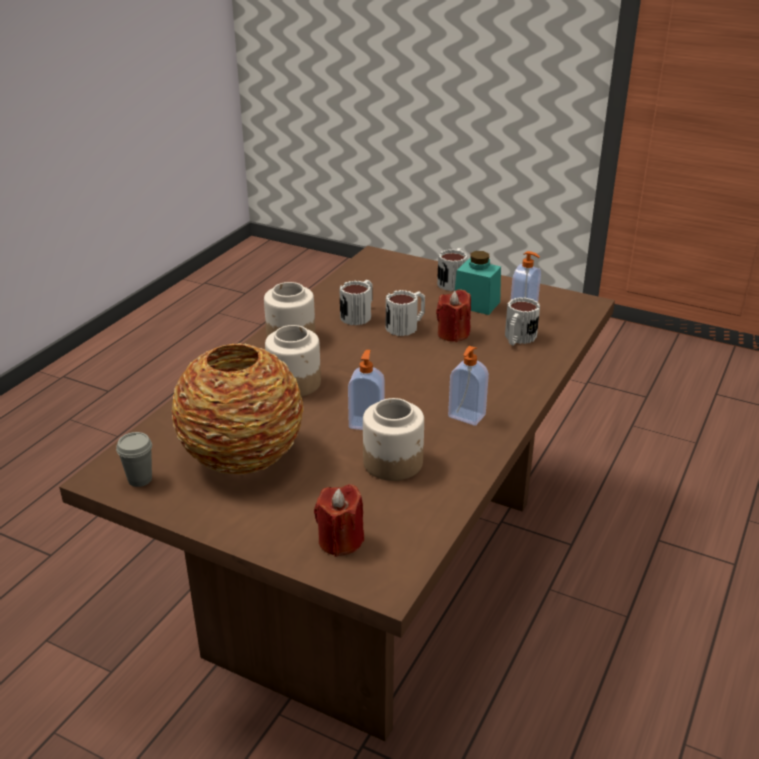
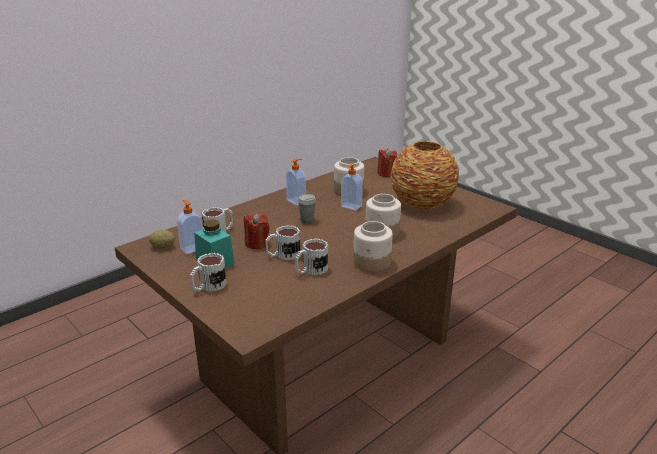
camera: 160 degrees left, 5 degrees down
(140, 479) = (475, 203): grey cup -> grey cup (307, 220)
(560, 309) = (163, 247): none -> potato

